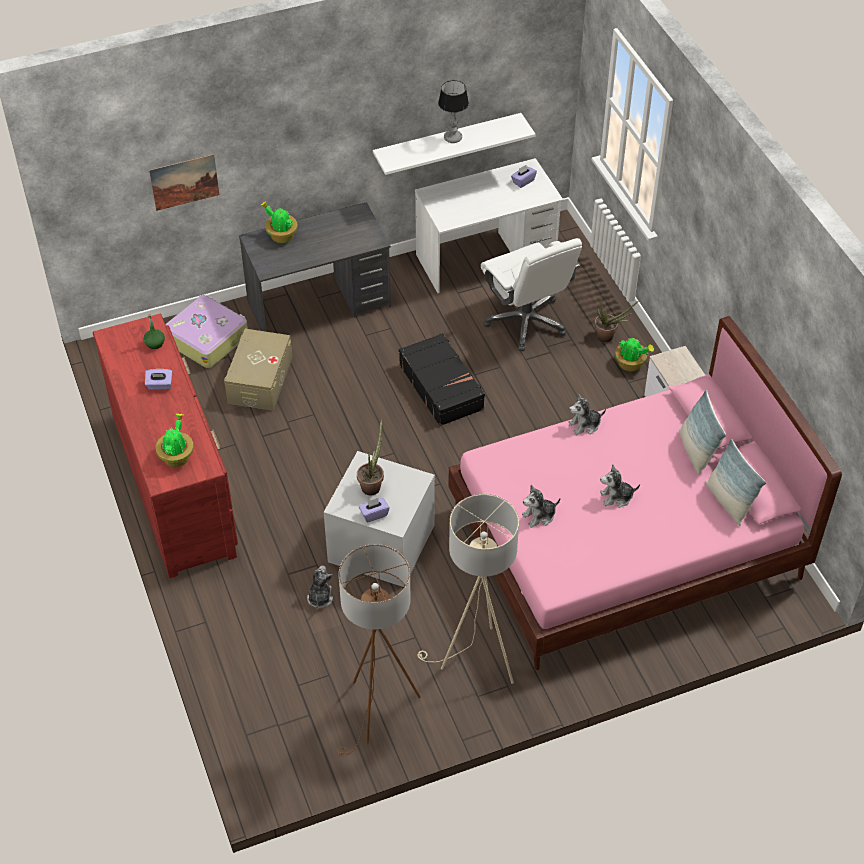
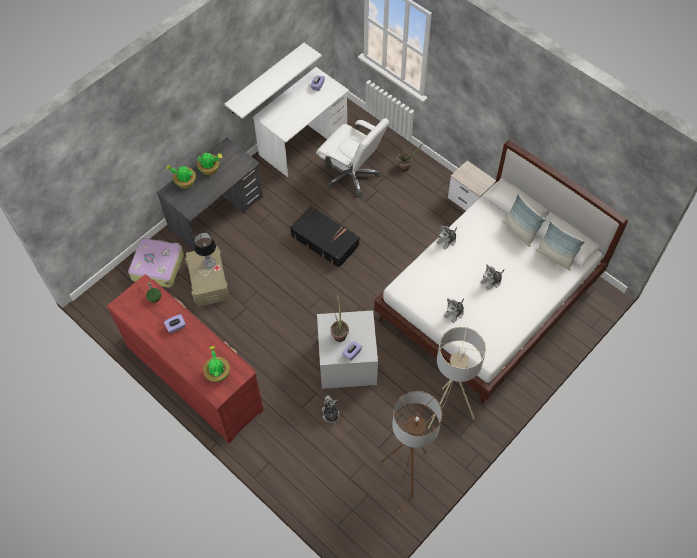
camera: 25 degrees left, 10 degrees up
(184, 181) = (116, 175): picture -> none
(452, 138) = (271, 76): table lamp -> table lamp (209, 263)
(626, 544) = (489, 300): pink bed -> white bed
(631, 364) = (429, 180): potted plant -> potted plant (210, 169)

